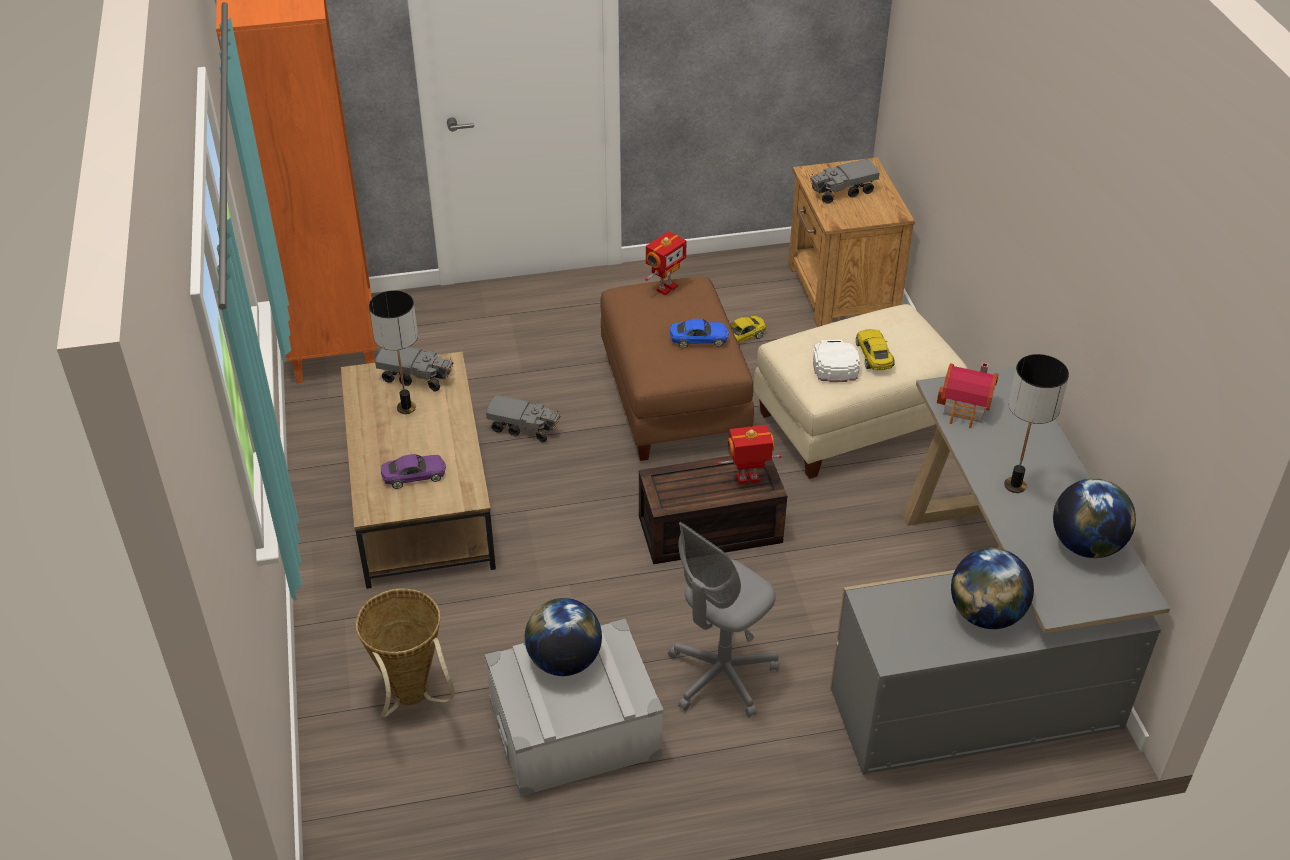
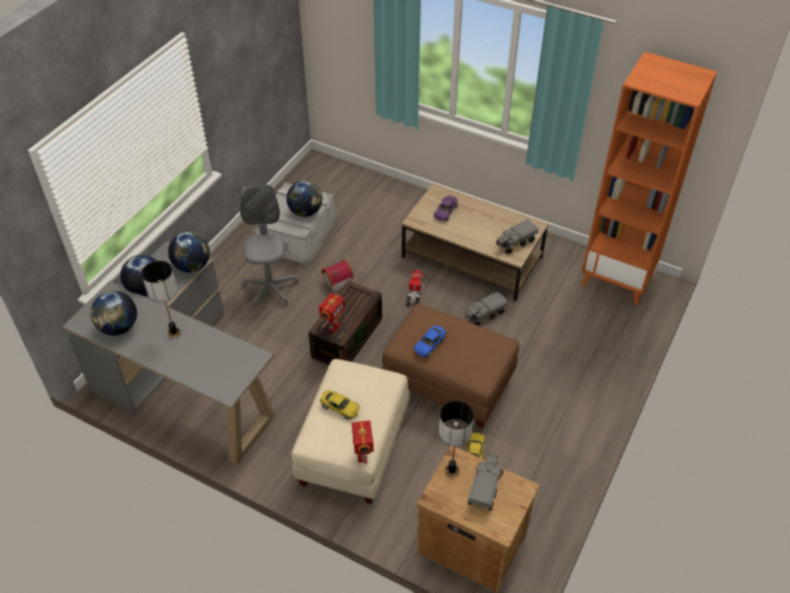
camera: 130 degrees right, 5 degrees up
(406, 408) = (495, 229): table lamp -> table lamp (452, 470)
(412, 699) = (361, 203): basket -> none
(552, 514) = (415, 291): none -> toy truck
(665, 288) = (488, 360): toy robot -> toy robot (363, 455)
(834, 362) = (353, 386): white cap -> none
(883, 599) = (192, 266): none -> globe
(966, 409) = (233, 356): toy house -> toy house (336, 281)

